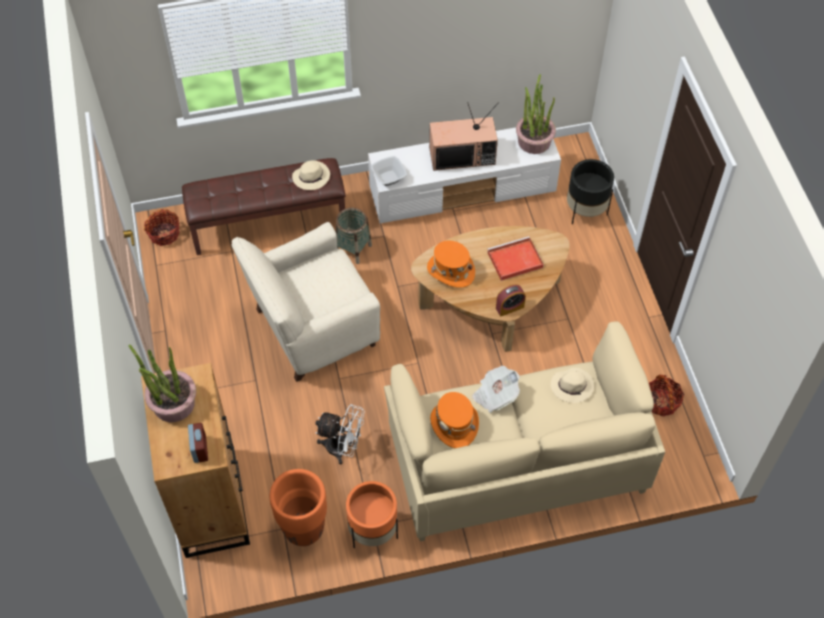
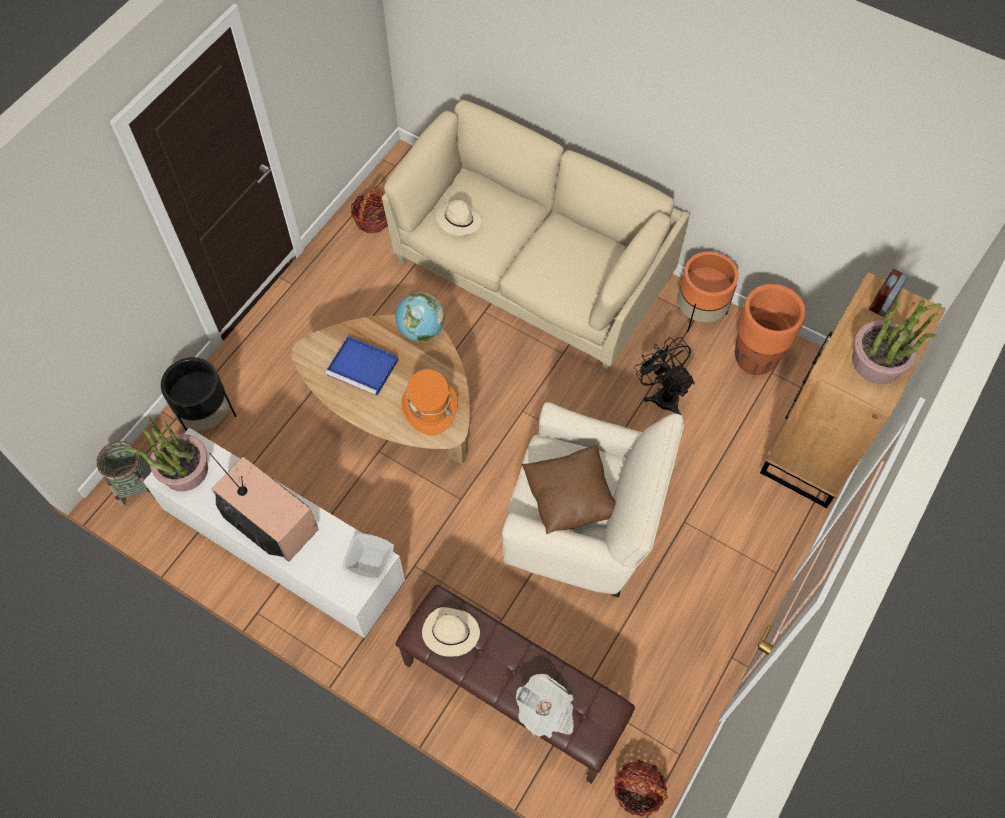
camera: 135 degrees left, 5 degrees up
(315, 280) = (570, 499): none -> brown pillow
(342, 448) = (662, 394): white fan -> black fan
(353, 249) = (458, 578): basket -> basket (137, 486)
(454, 424) = (585, 268): orange hat -> none
(495, 395) = (526, 263): newspaper -> newspaper (546, 712)
(510, 307) = (421, 330): alarm clock -> globe
(514, 260) = (364, 367): red tray -> blue tray

